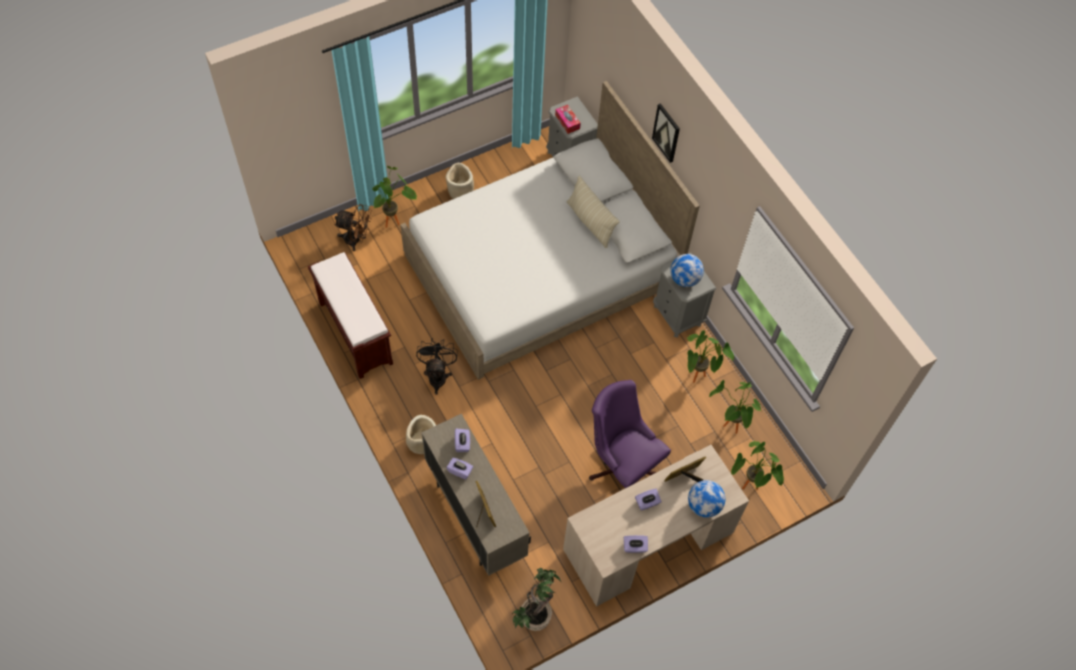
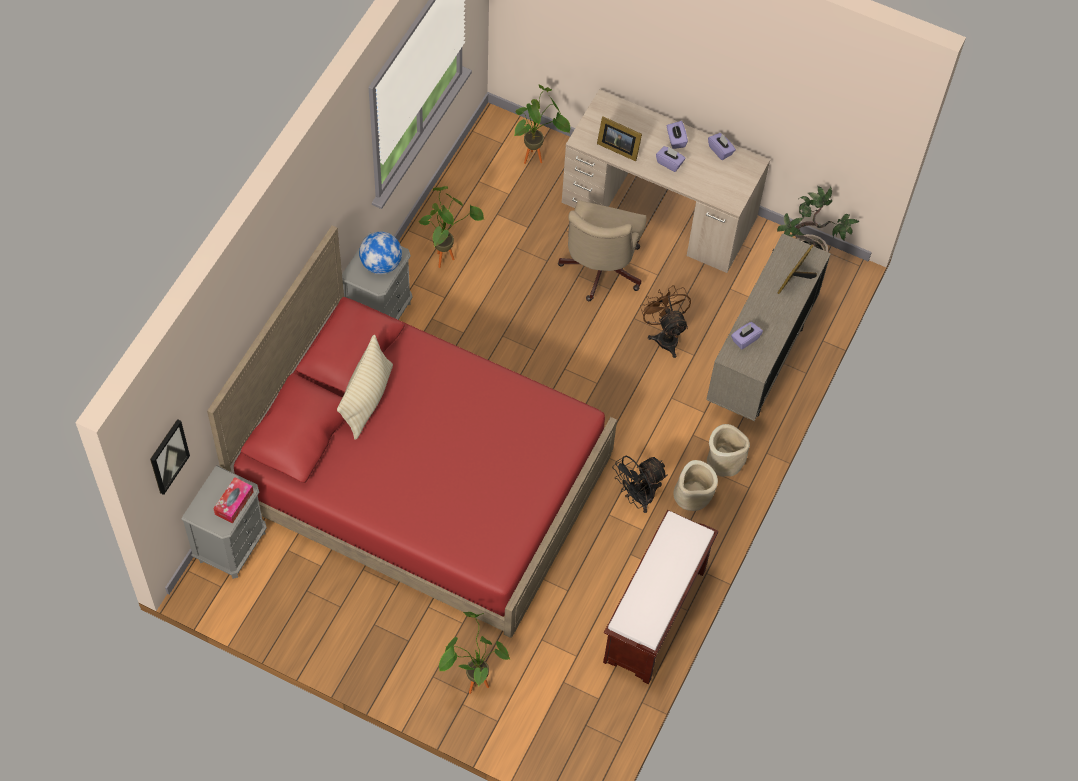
camera: 125 degrees left, 0 degrees up
(356, 240) = (532, 707): brown fan -> brown fan (665, 336)
(460, 191) = (371, 638): beige planter -> beige planter (692, 496)
(460, 471) = (774, 324): purple tissue box -> purple tissue box (675, 140)
(541, 271) = (423, 478): white bed -> red bed
(621, 465) = (599, 272): purple office chair -> beige office chair
(666, 132) = (278, 271): picture -> picture (168, 456)
(703, 505) = (634, 120): globe -> none
(729, 429) = (484, 203): potted plant -> none

